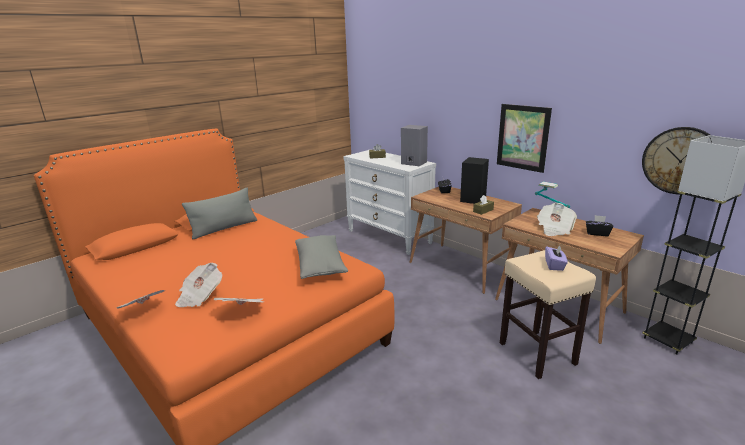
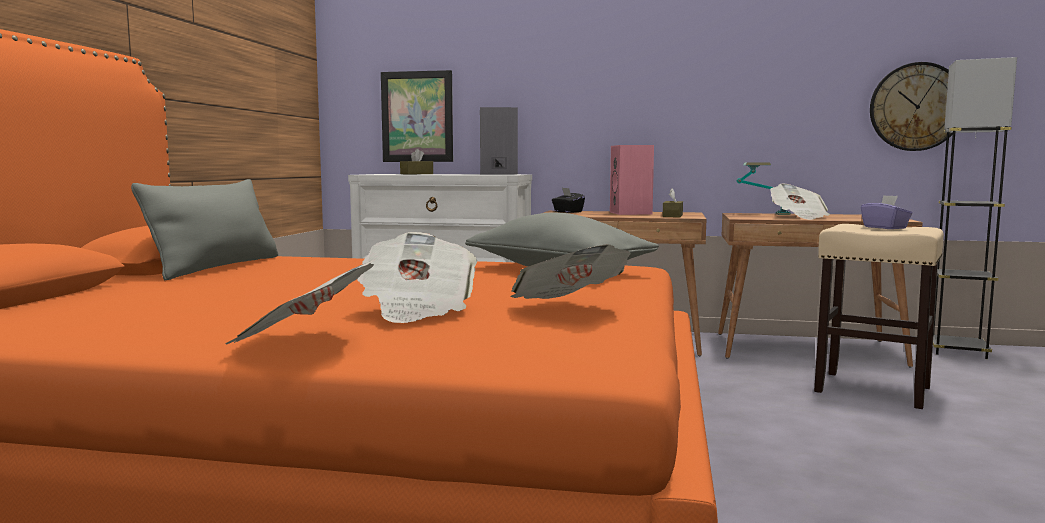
camera: 35 degrees left, 15 degrees down
(473, 200) = (631, 213): black speaker -> pink speaker
(522, 137) = (690, 108): picture -> picture (417, 117)
(597, 233) = (848, 216): black tissue box -> none

